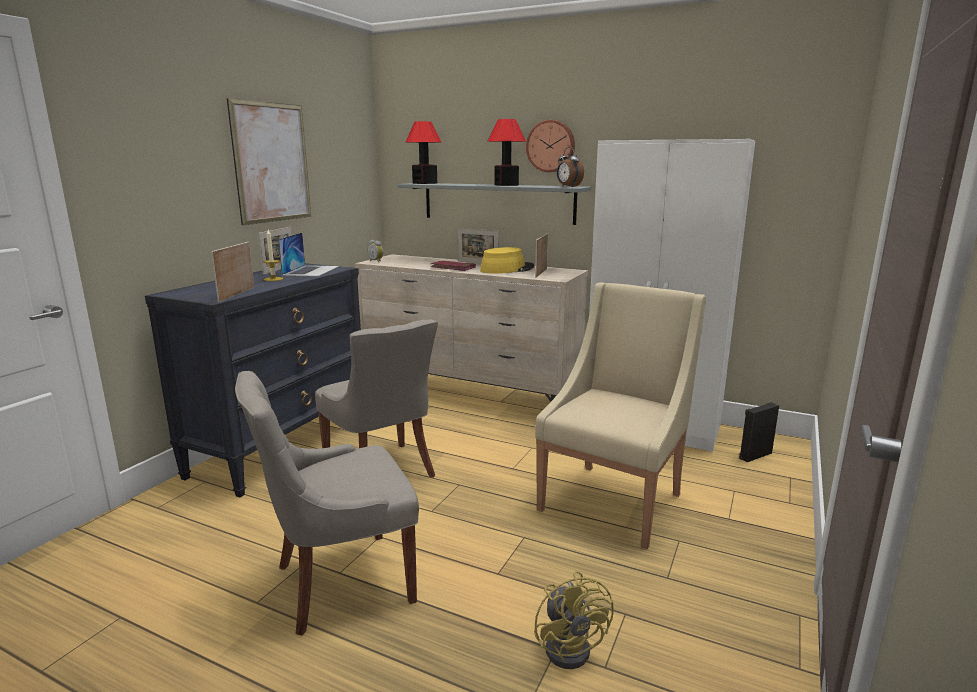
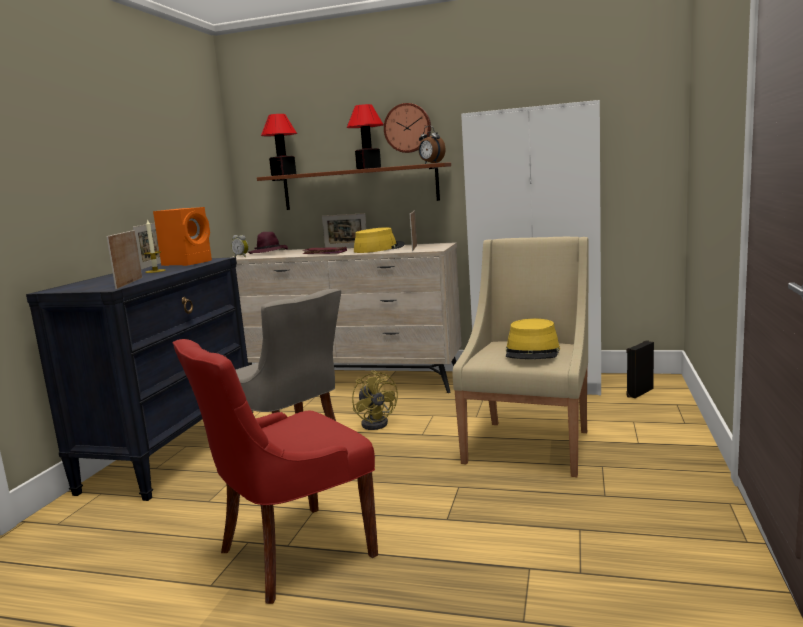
camera: 10 degrees left, 5 degrees down
(272, 163) = (135, 158): picture -> none
(311, 270) = (188, 263): laptop -> orange speaker
(340, 583) = (292, 553): grey chair -> red chair
(404, 259) = (269, 252): none -> purple hat
(497, 202) = (359, 187): grey shelf -> brown shelf
(572, 645) = (543, 562): yellow fan -> yellow fan (377, 422)
(623, 411) = (532, 352): none -> yellow hat

